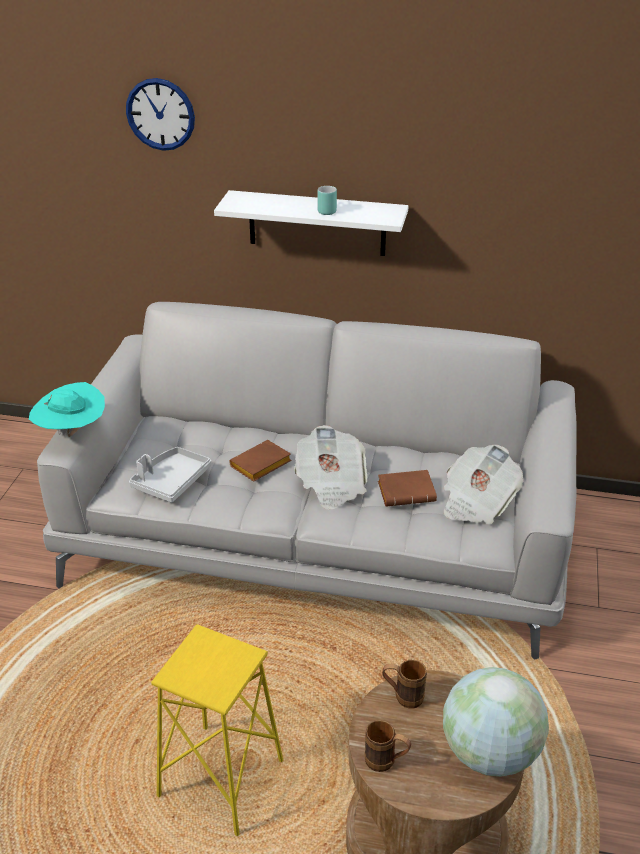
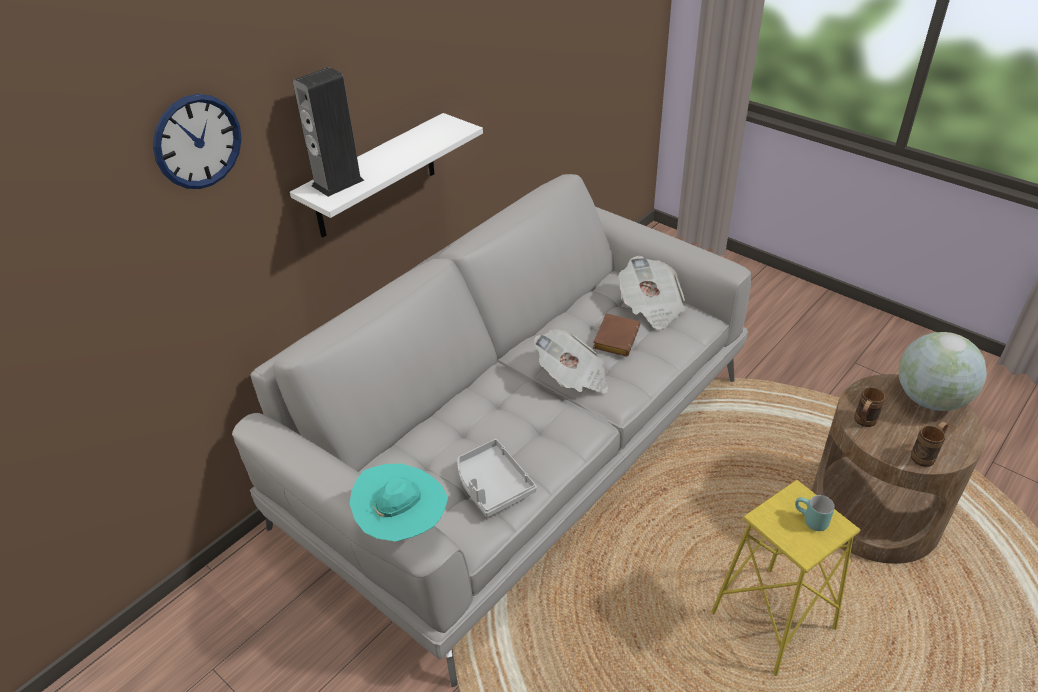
camera: 60 degrees left, 5 degrees up
(254, 201) = (338, 183): none -> speaker
(260, 466) = (515, 413): brown book -> none
(326, 210) = (408, 152): turquoise mug -> turquoise mug (809, 521)

